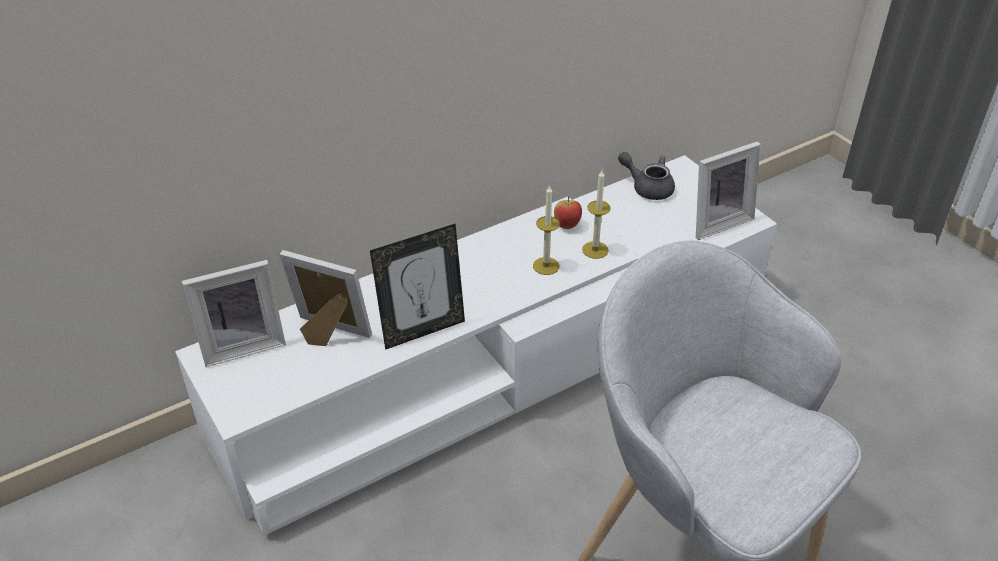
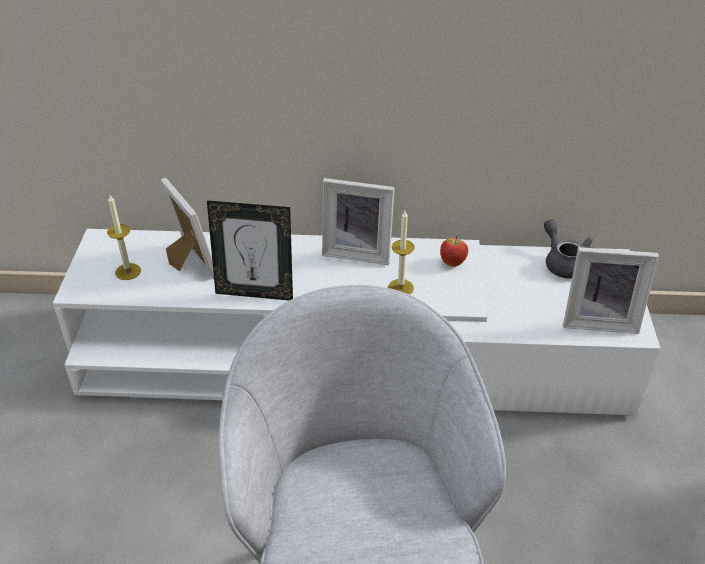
camera: 35 degrees right, 0 degrees up
(242, 344) = (129, 244): picture frame -> picture frame (358, 251)
(595, 250) = (455, 293): candle -> candle (128, 271)

